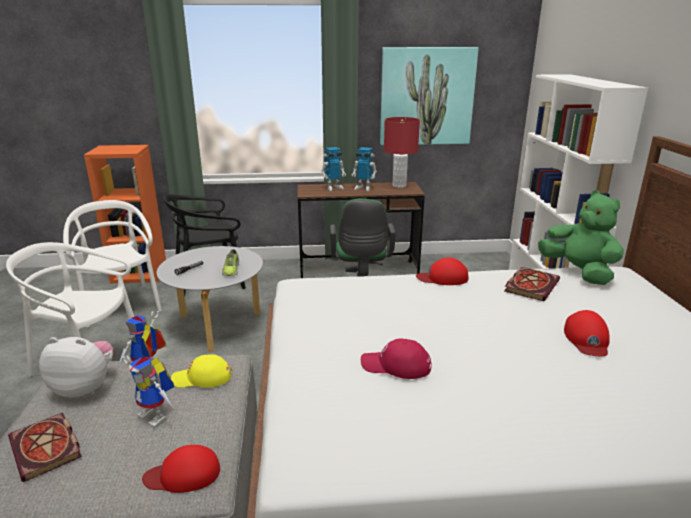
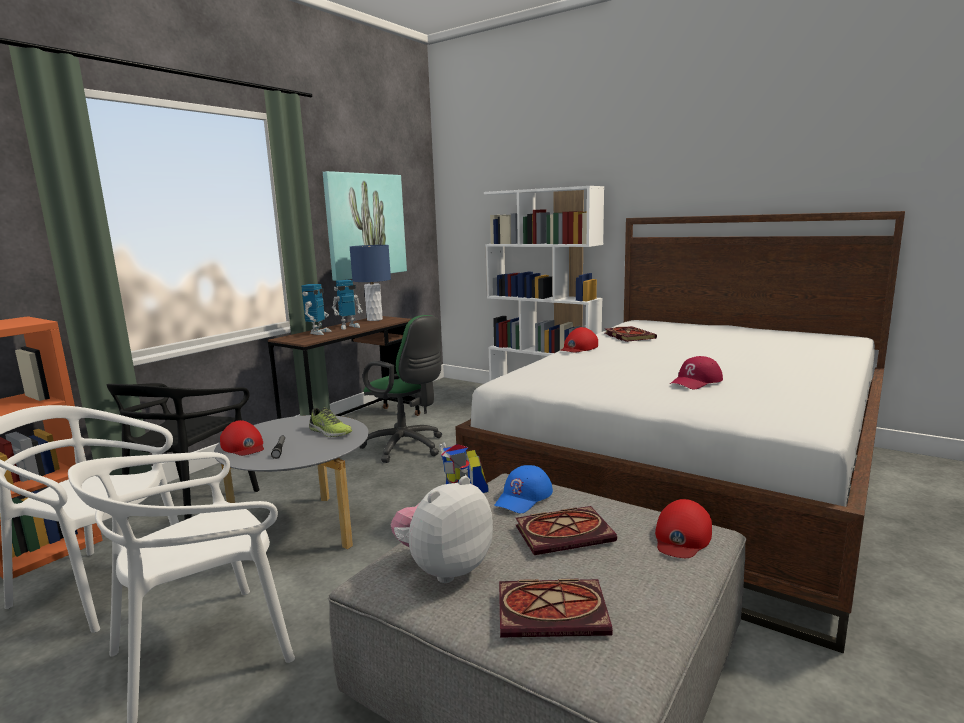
camera: 50 degrees left, 10 degrees down
(157, 416) = (565, 533): toy robot -> book
(202, 378) = (524, 497): yellow cap -> blue cap
(399, 185) = (374, 319): red table lamp -> blue table lamp
(578, 272) = (627, 326): green plush toy -> none
(587, 339) = (715, 343): red cap -> red cap (243, 446)

